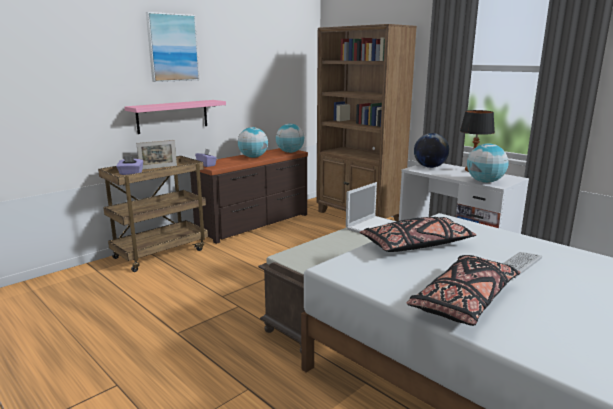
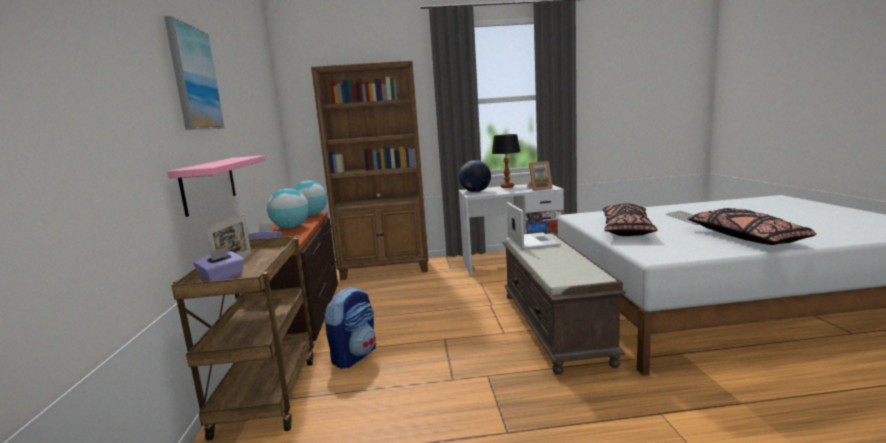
camera: 50 degrees left, 5 degrees down
(221, 257) = (354, 355): none -> backpack
(485, 182) = (539, 189): globe -> picture frame

